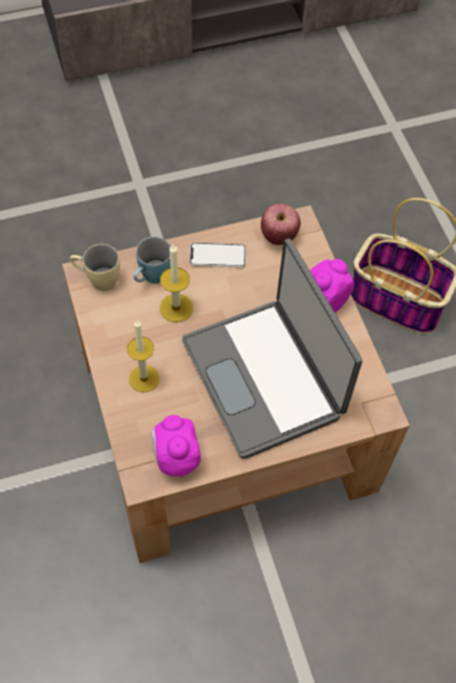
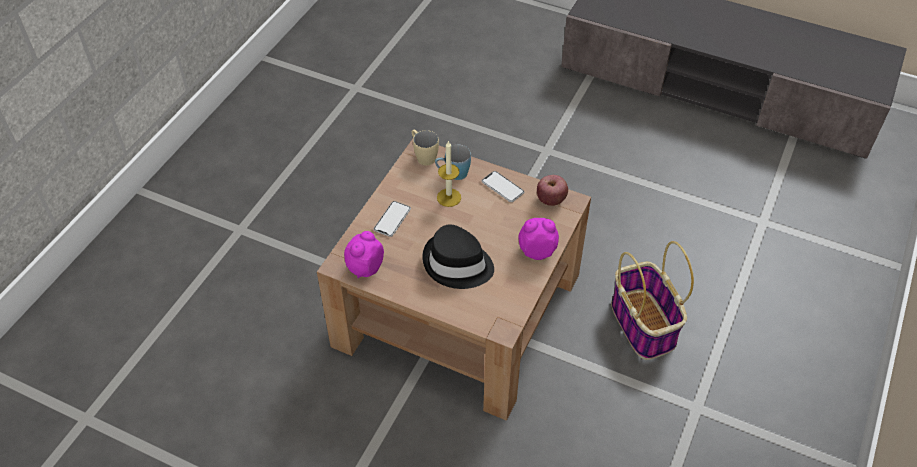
camera: 45 degrees right, 10 degrees down
(144, 378) = (392, 219): candle -> phone
(265, 377) = (457, 264): laptop -> black hat

